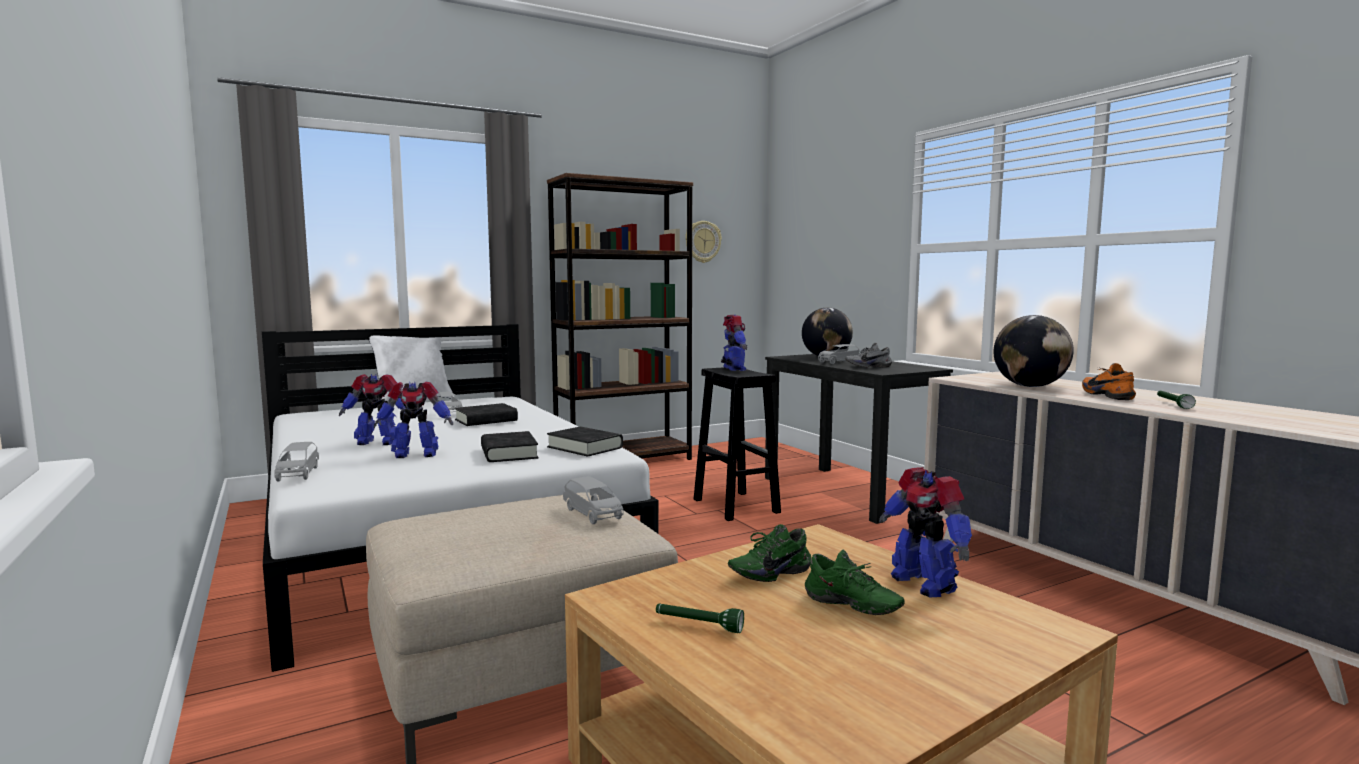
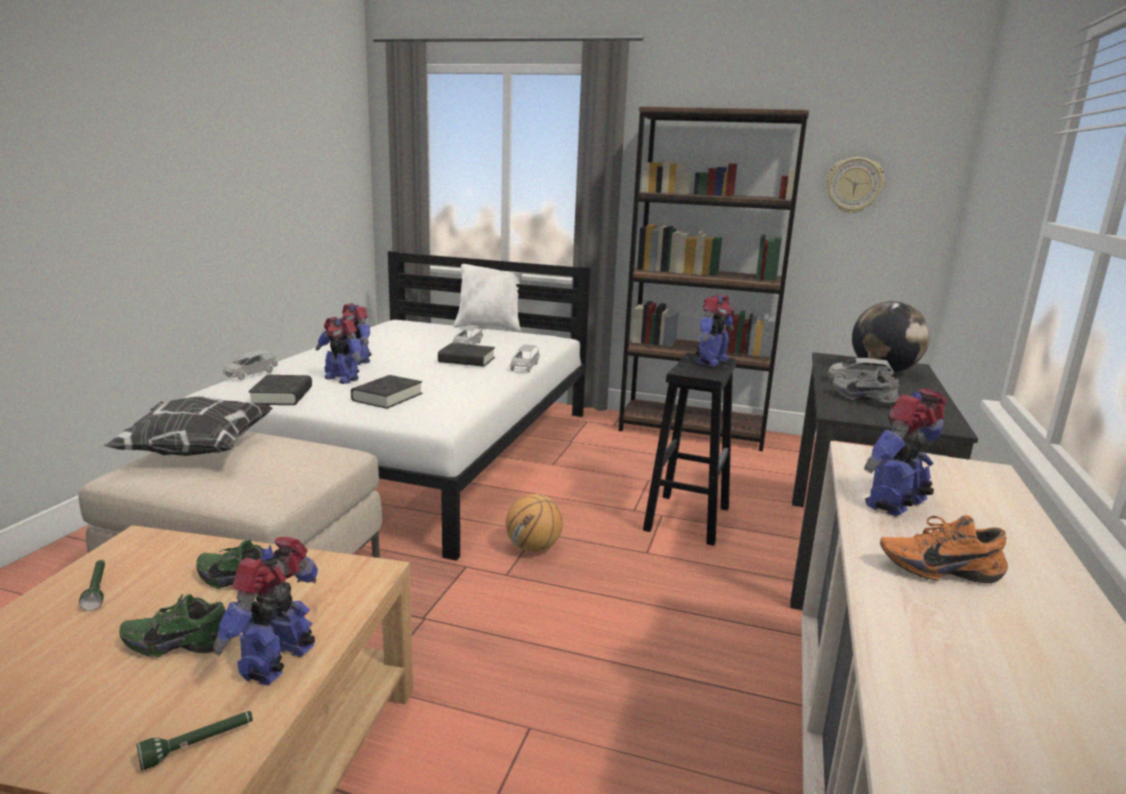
camera: 45 degrees right, 10 degrees up
(453, 533) = (196, 451): none -> pillow
(585, 447) = (442, 409): black book -> black book (282, 396)
(593, 514) = (288, 472): grey toy car -> grey toy car (524, 367)
(689, 556) = (533, 548): none -> basketball
(850, 608) = (180, 642): green shoe -> green shoe turned 90 degrees clockwise
(1030, 386) = (898, 504): globe -> toy robot
(1109, 396) = (938, 568): orange shoe -> orange shoe turned 120 degrees counterclockwise
(1172, 404) = (965, 630): green flashlight -> green flashlight (198, 746)

